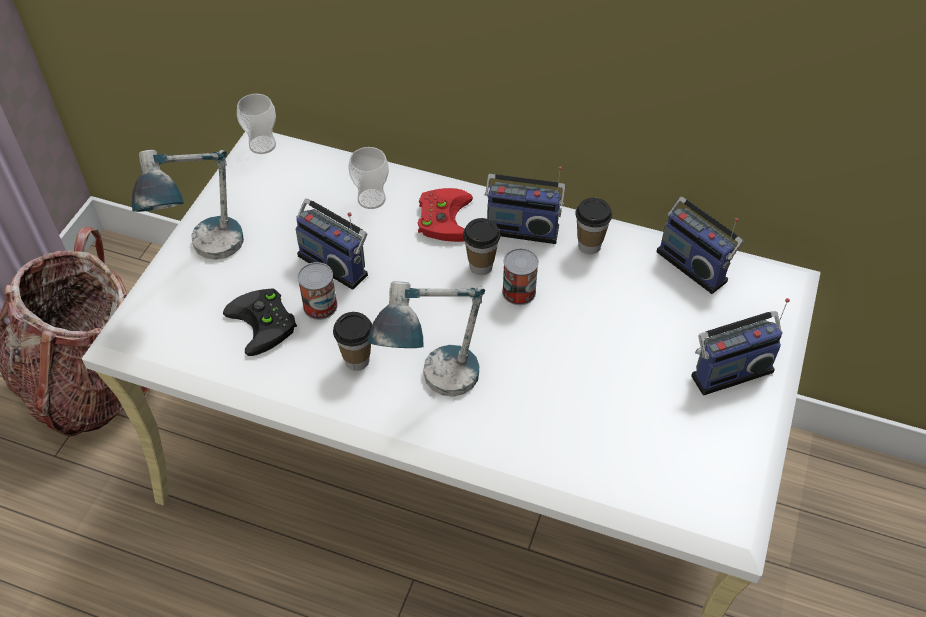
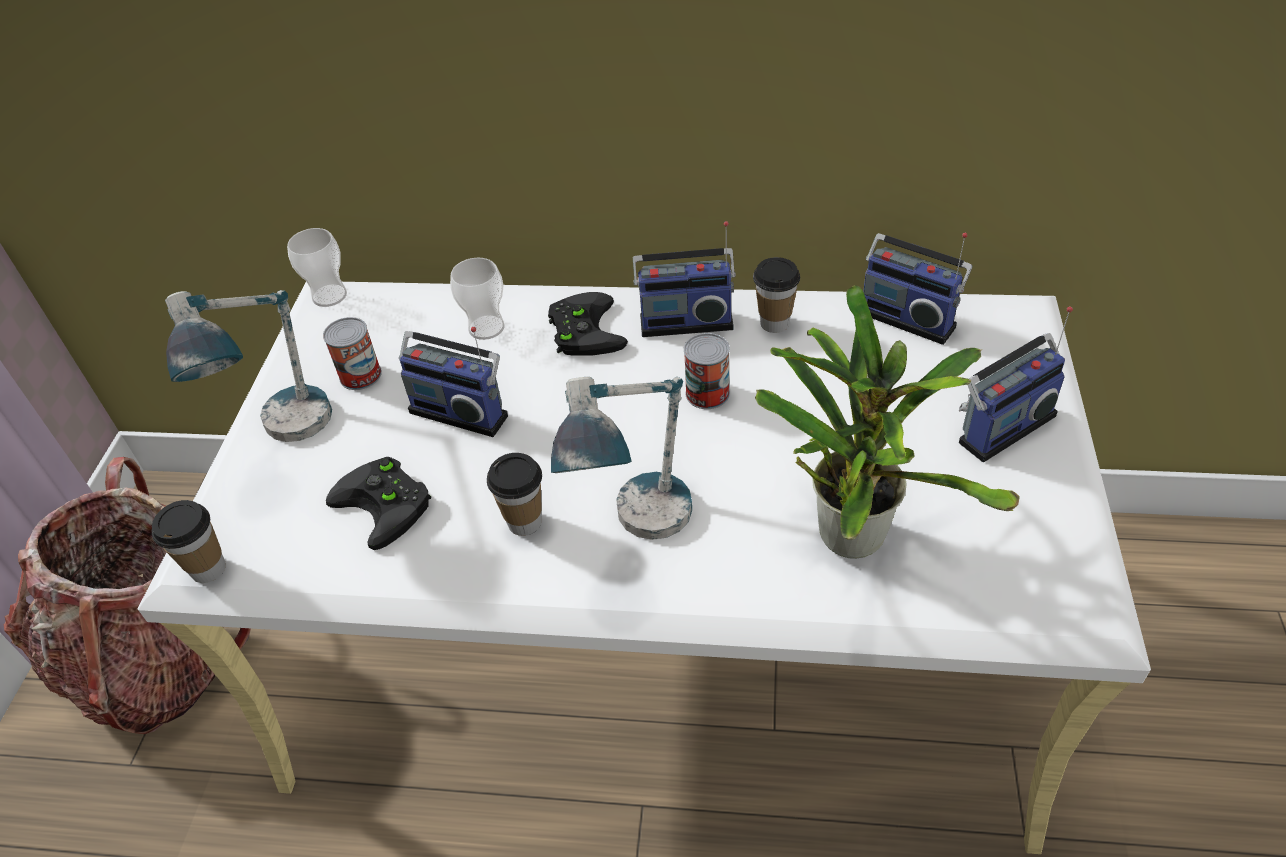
camera: 10 degrees left, 5 degrees down
(320, 306) = (456, 466): can -> can (360, 375)
(442, 217) = (582, 329): red game controller -> black game controller
(481, 266) = (649, 374): cup -> cup (208, 568)
(587, 422) = (851, 529): none -> potted plant

